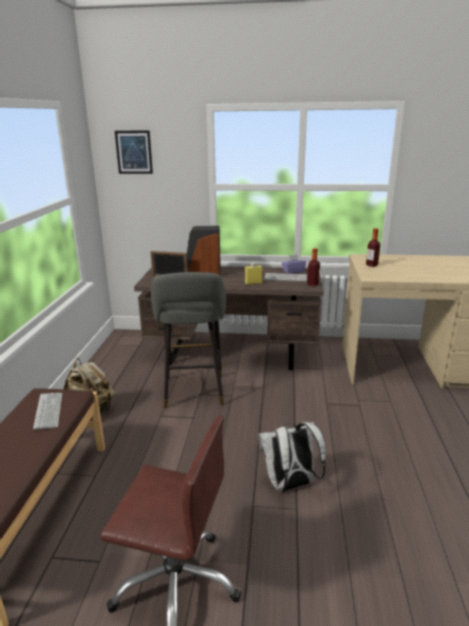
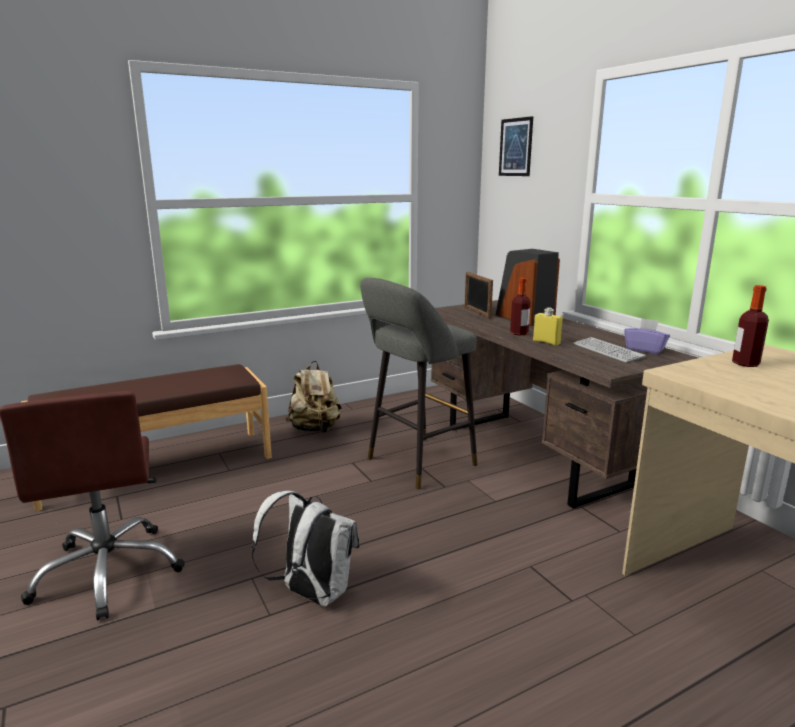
camera: 55 degrees right, 5 degrees down
(48, 411) = (207, 379): keyboard -> none
(313, 284) = (621, 368): bottle -> bottle (519, 333)

